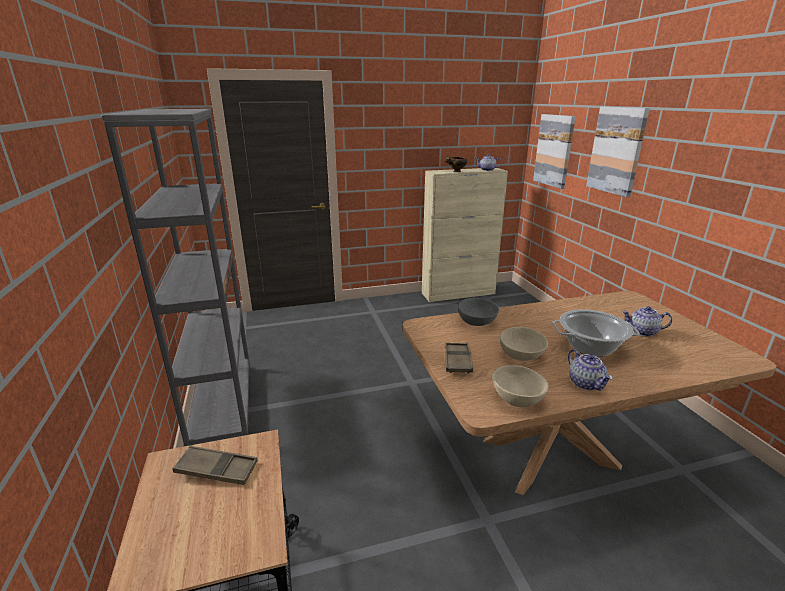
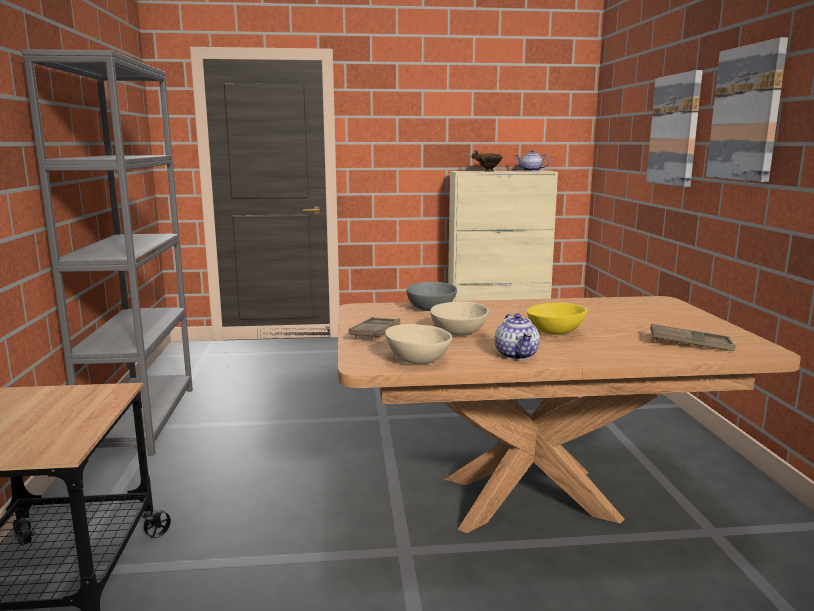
camera: 10 degrees right, 10 degrees down
(217, 469) = (57, 402): brown tray -> brown tray (690, 343)
(554, 150) = (617, 144): picture -> picture (746, 113)
(590, 347) = (556, 332): cooking pot -> yellow bowl
(642, 332) = (642, 325): teapot -> none

